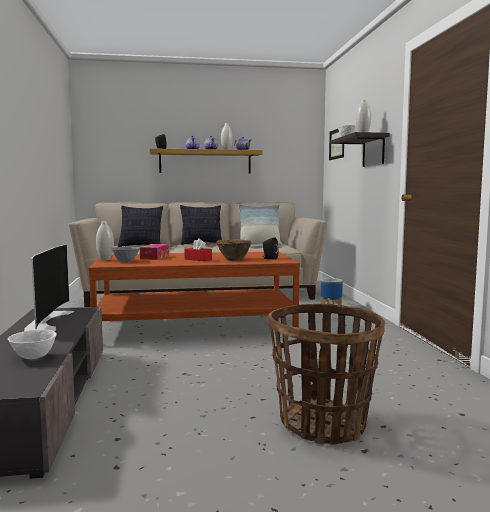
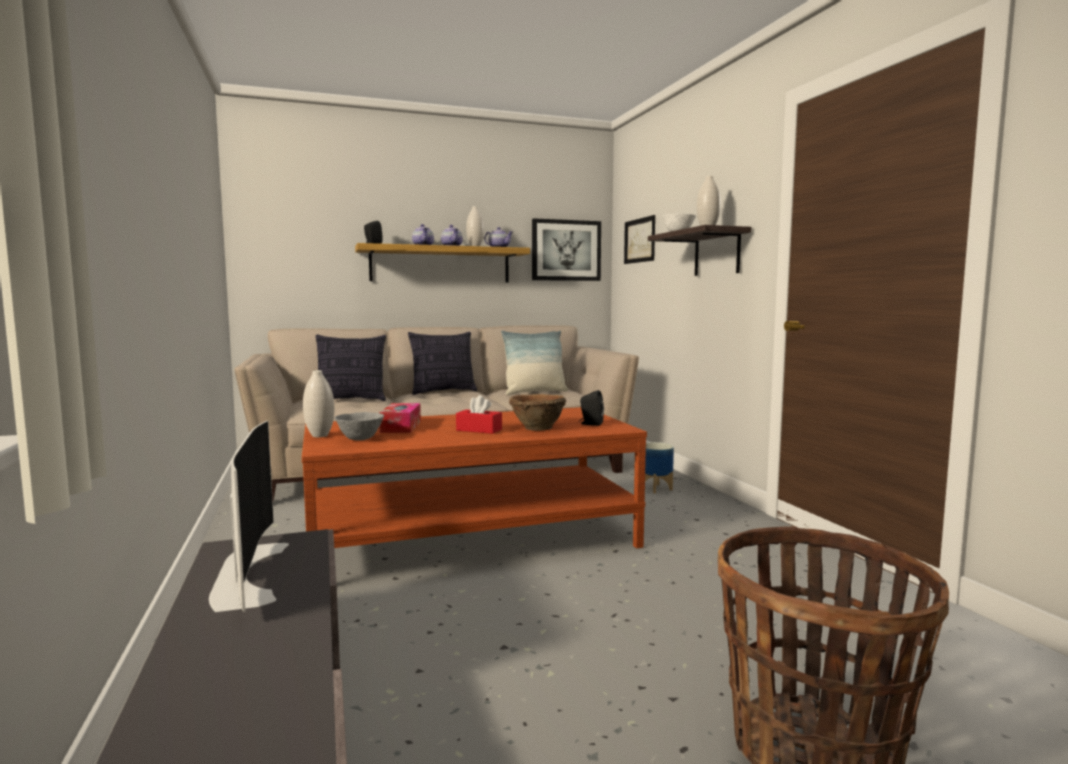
camera: 10 degrees left, 0 degrees up
(33, 357) = (265, 692): white bowl -> none
(291, 151) = (566, 250): none -> picture

